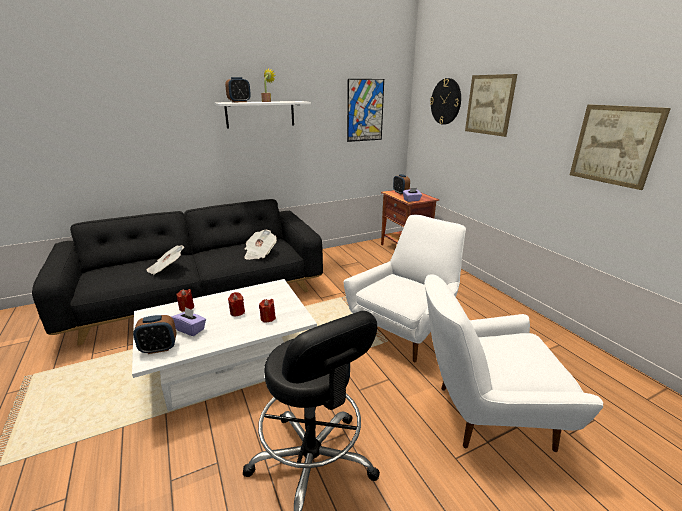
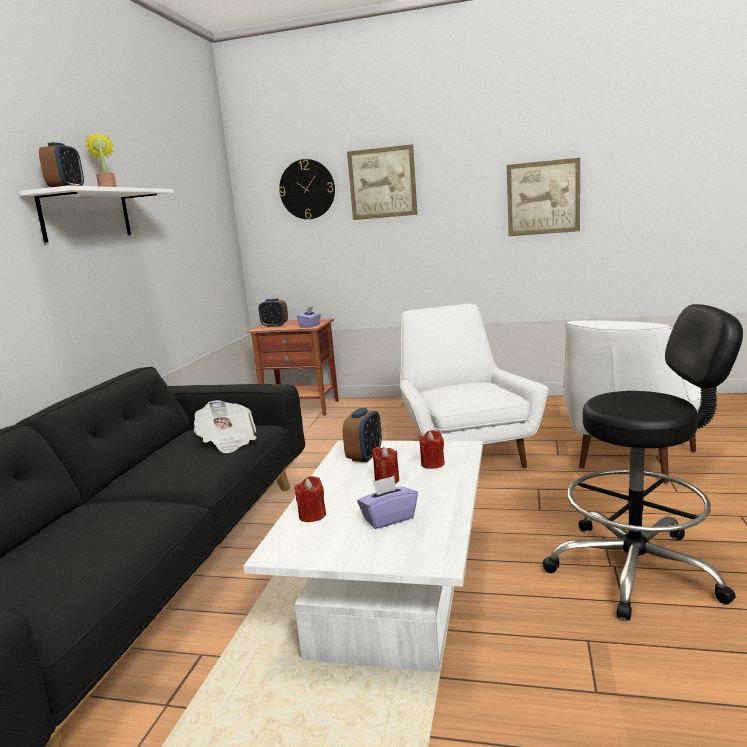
camera: 50 degrees left, 10 degrees down
(159, 348) = (413, 549): alarm clock -> alarm clock (365, 456)
(166, 269) = (127, 519): newspaper -> none
(365, 110) = (198, 211): picture -> none

